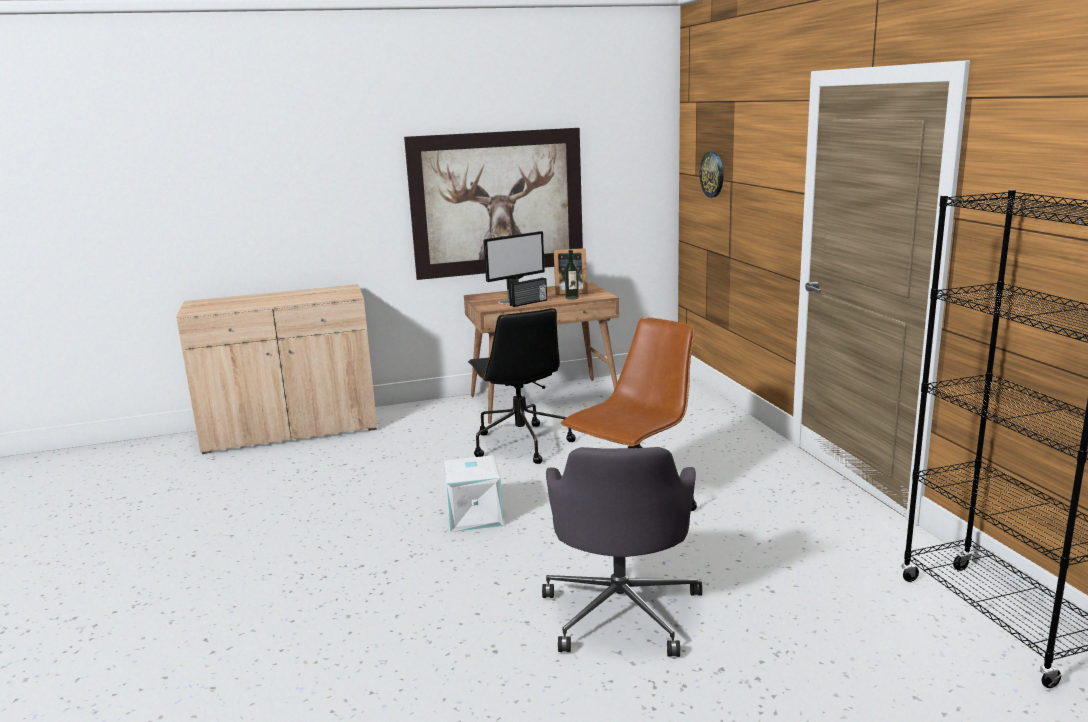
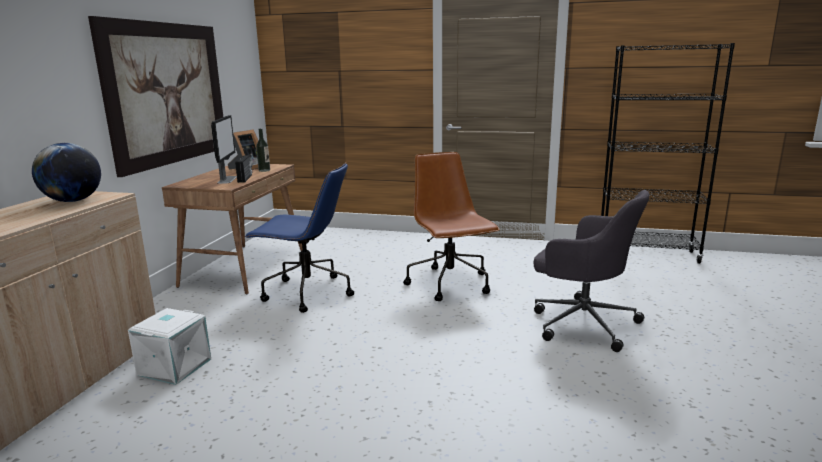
camera: 60 degrees left, 0 degrees up
(325, 294) = (73, 201): none -> globe
(475, 516) = (402, 336): white storage box -> white storage box (174, 366)
(520, 443) = (306, 293): black office chair -> blue office chair
(712, 174) = (315, 67): wall clock -> none

